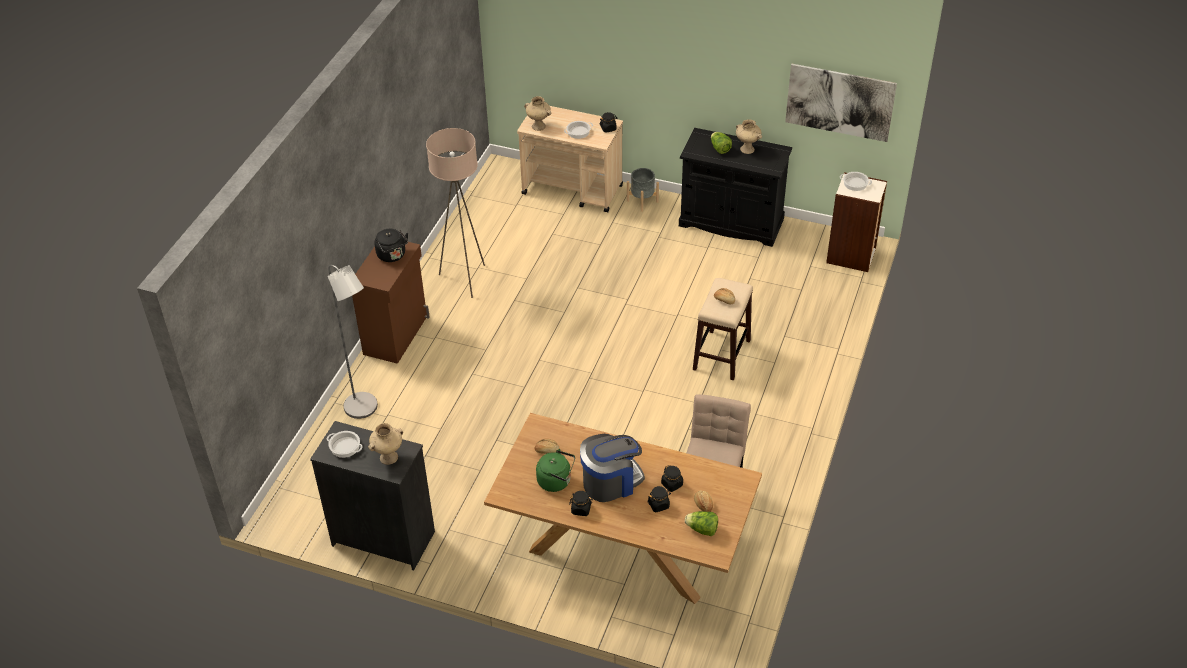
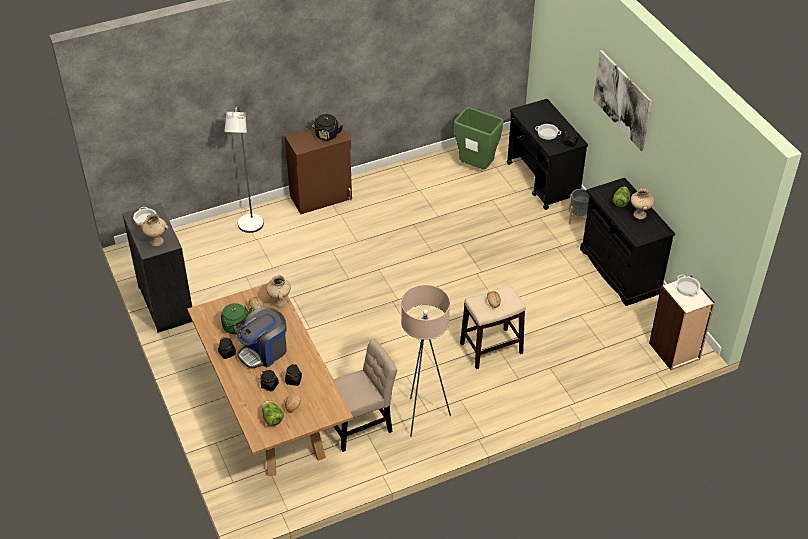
camera: 45 degrees right, 0 degrees up
(465, 279) = (402, 192): beige floor lamp -> beige floor lamp (423, 417)
(501, 215) = (476, 167): none -> green trash can
(539, 126) = (527, 114): beige vase -> beige vase (280, 302)
(573, 190) = (543, 181): beige cart -> black cart
(611, 481) = (264, 351): coffee machine -> coffee machine turned 120 degrees clockwise
(839, 102) = (710, 213): picture -> picture (622, 100)

